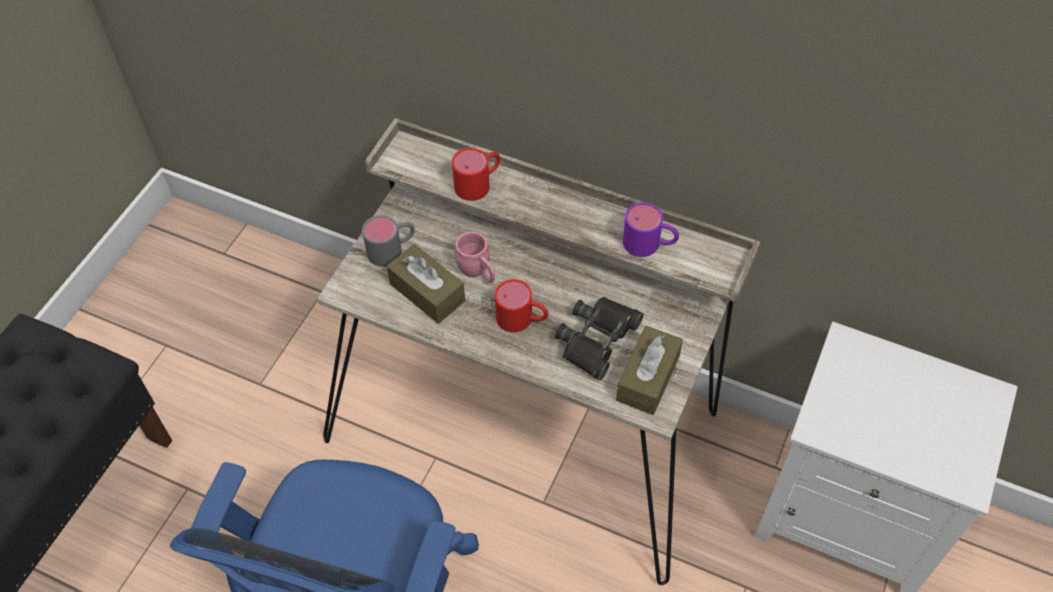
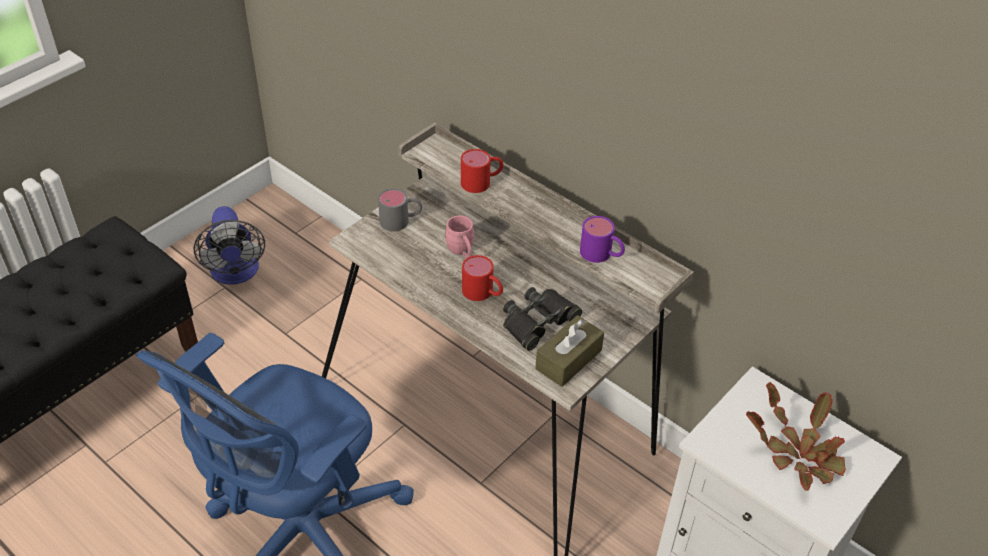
camera: 15 degrees right, 10 degrees down
(172, 324) = (236, 273): none -> fan
(427, 292) = (415, 256): brown tissue box -> none
(915, 413) = (799, 453): none -> potted plant

